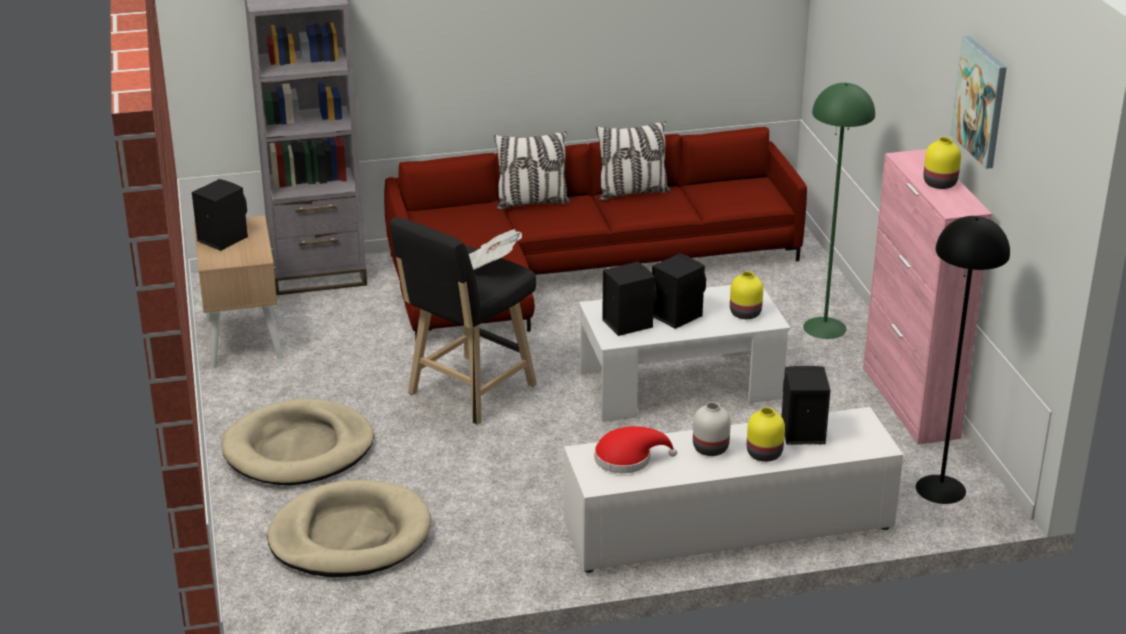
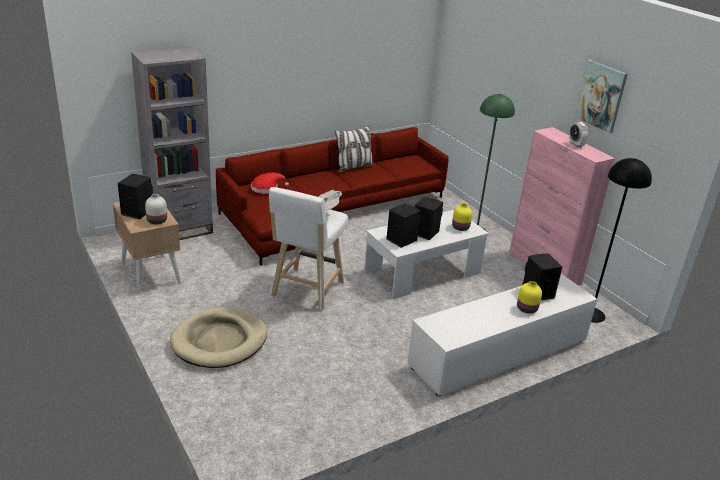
camera: 20 degrees left, 0 degrees up
(350, 536) = (281, 396): beige dog bed -> none
(467, 393) = (306, 291): black stool -> white stool
(532, 203) = (302, 176): pillow -> none
(628, 458) = (454, 322): red hat -> red hat (266, 188)
(710, 449) = (496, 310): white vase -> white vase (157, 221)
(940, 184) = (576, 144): yellow vase -> alarm clock

